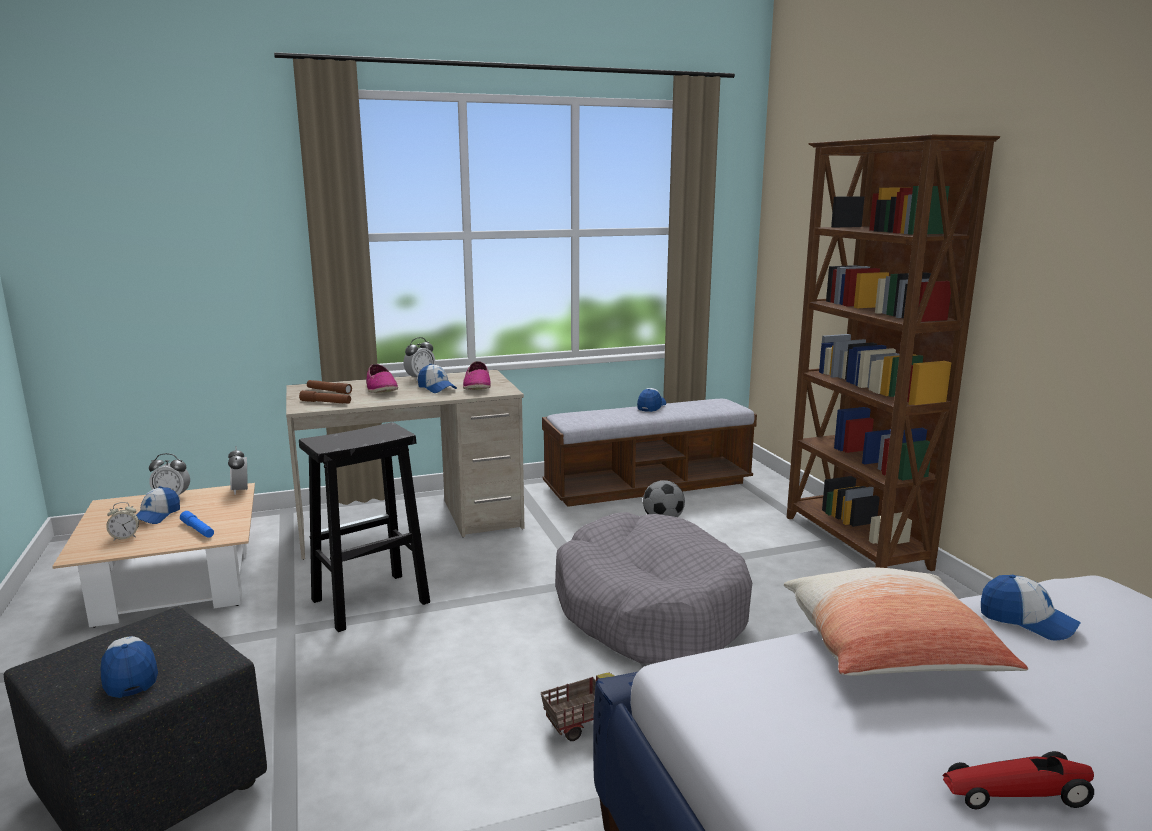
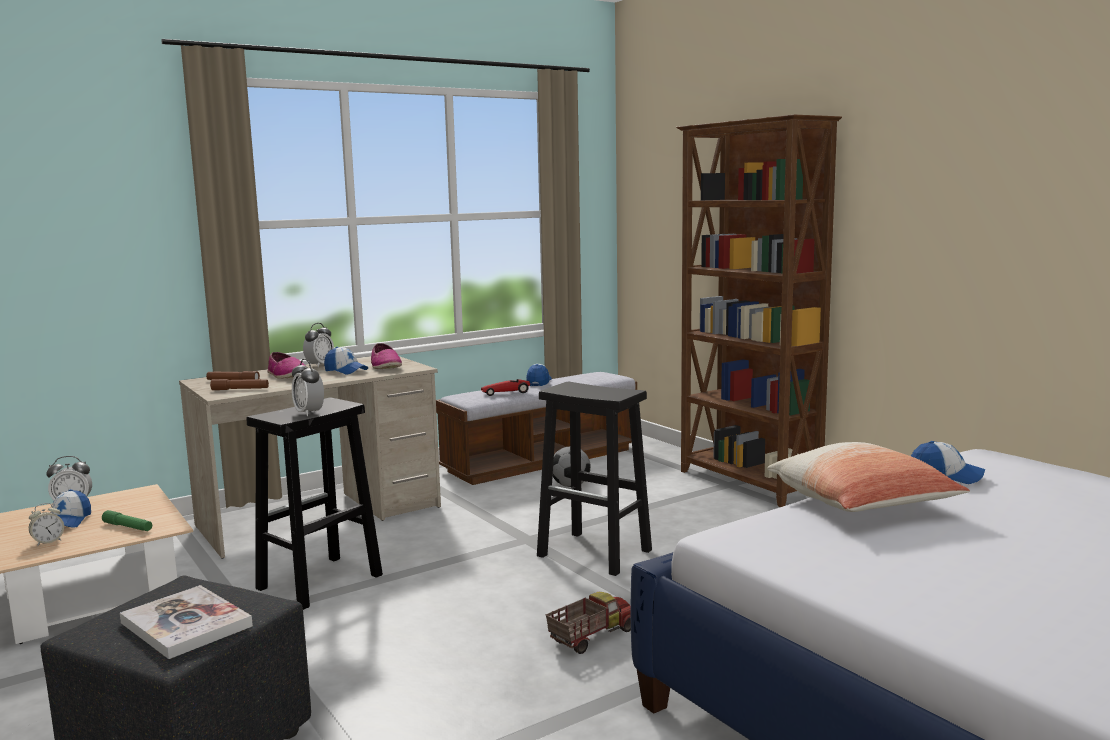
camera: 15 degrees left, 5 degrees down
(129, 674) = (186, 624): cap -> book
(198, 530) = (128, 527): blue flashlight -> green flashlight
(241, 490) = (147, 491): alarm clock -> alarm clock (309, 413)
(649, 610) = (596, 553): grey dog bed -> black stool
(1016, 794) = (991, 562): toy car -> toy car (506, 393)

